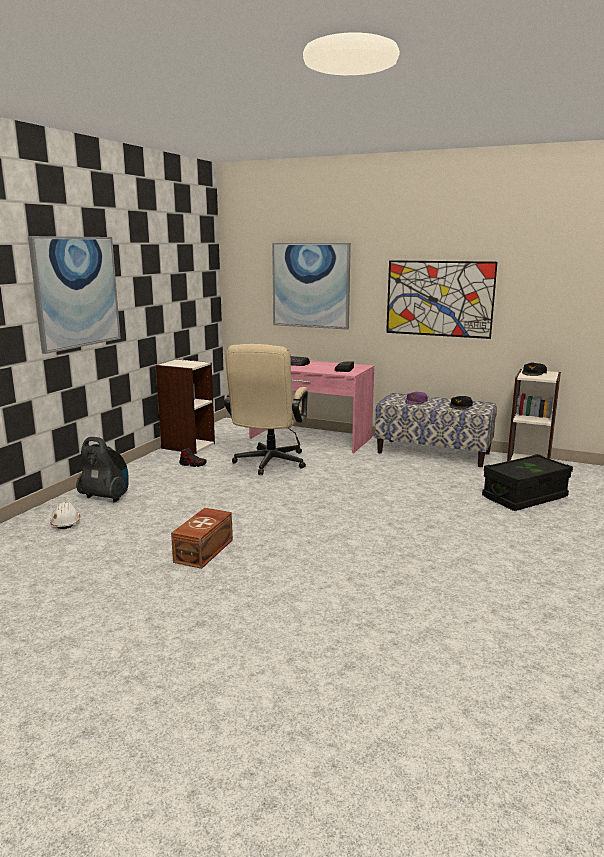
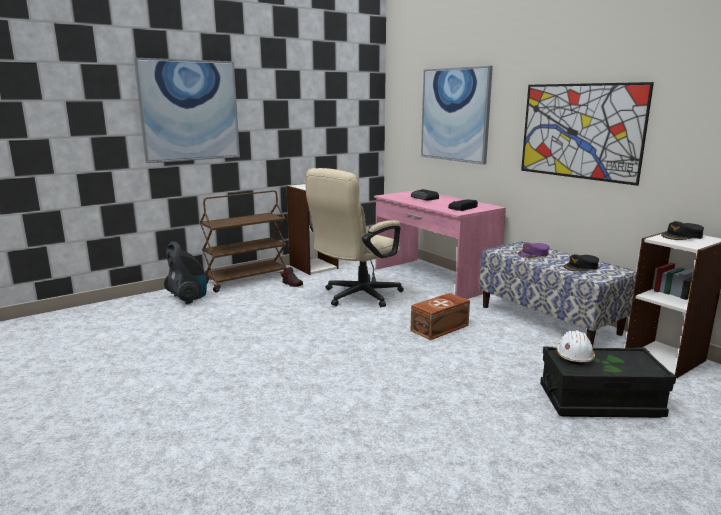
camera: 30 degrees right, 0 degrees up
(66, 522) = (130, 313): white hard hat -> white hard hat (574, 356)
(140, 469) = (246, 280): none -> brown cart
(205, 550) = (182, 366): brown storage box -> brown storage box (441, 328)

